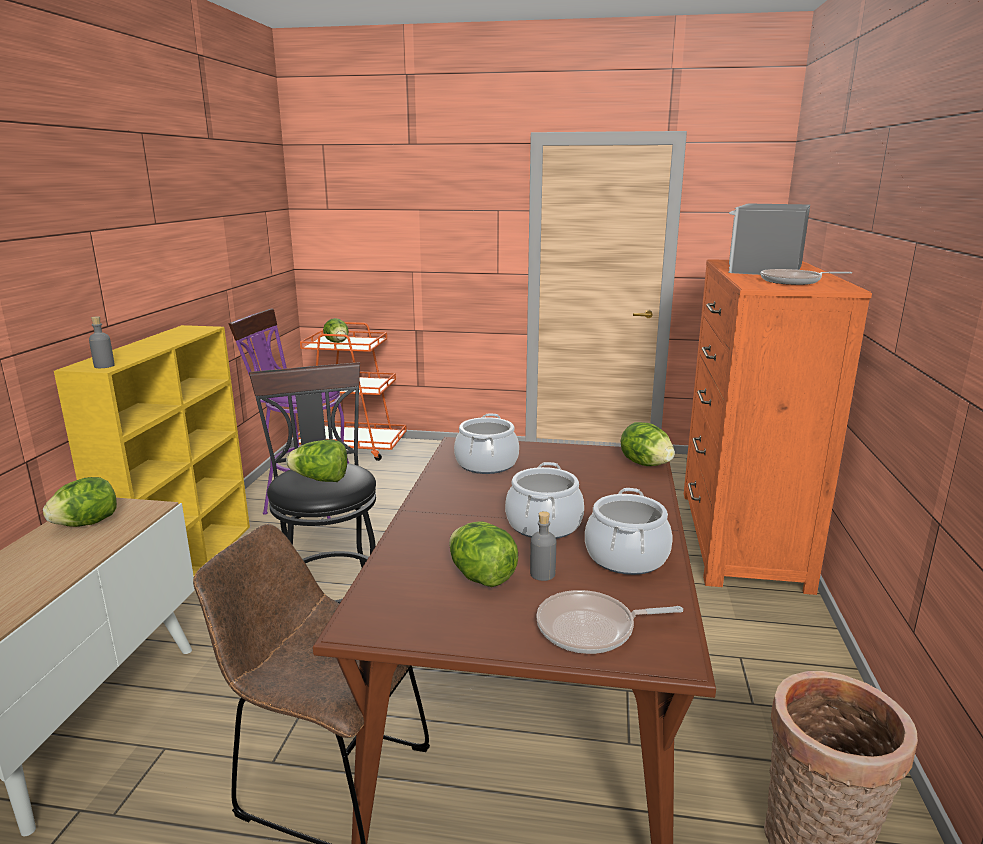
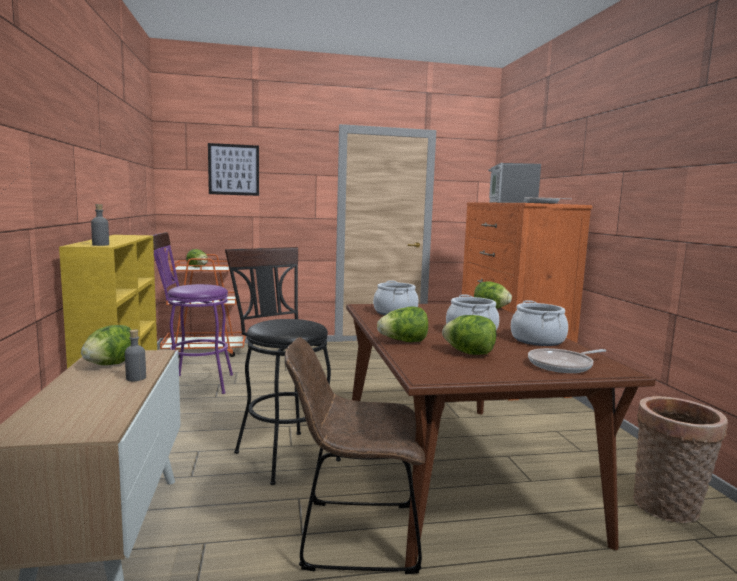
camera: 20 degrees left, 10 degrees down
(320, 480) = (290, 325): lettuce -> lettuce (403, 341)
(385, 207) = (233, 169): none -> picture
(542, 574) = (502, 349): grey bottle -> grey bottle (136, 378)

